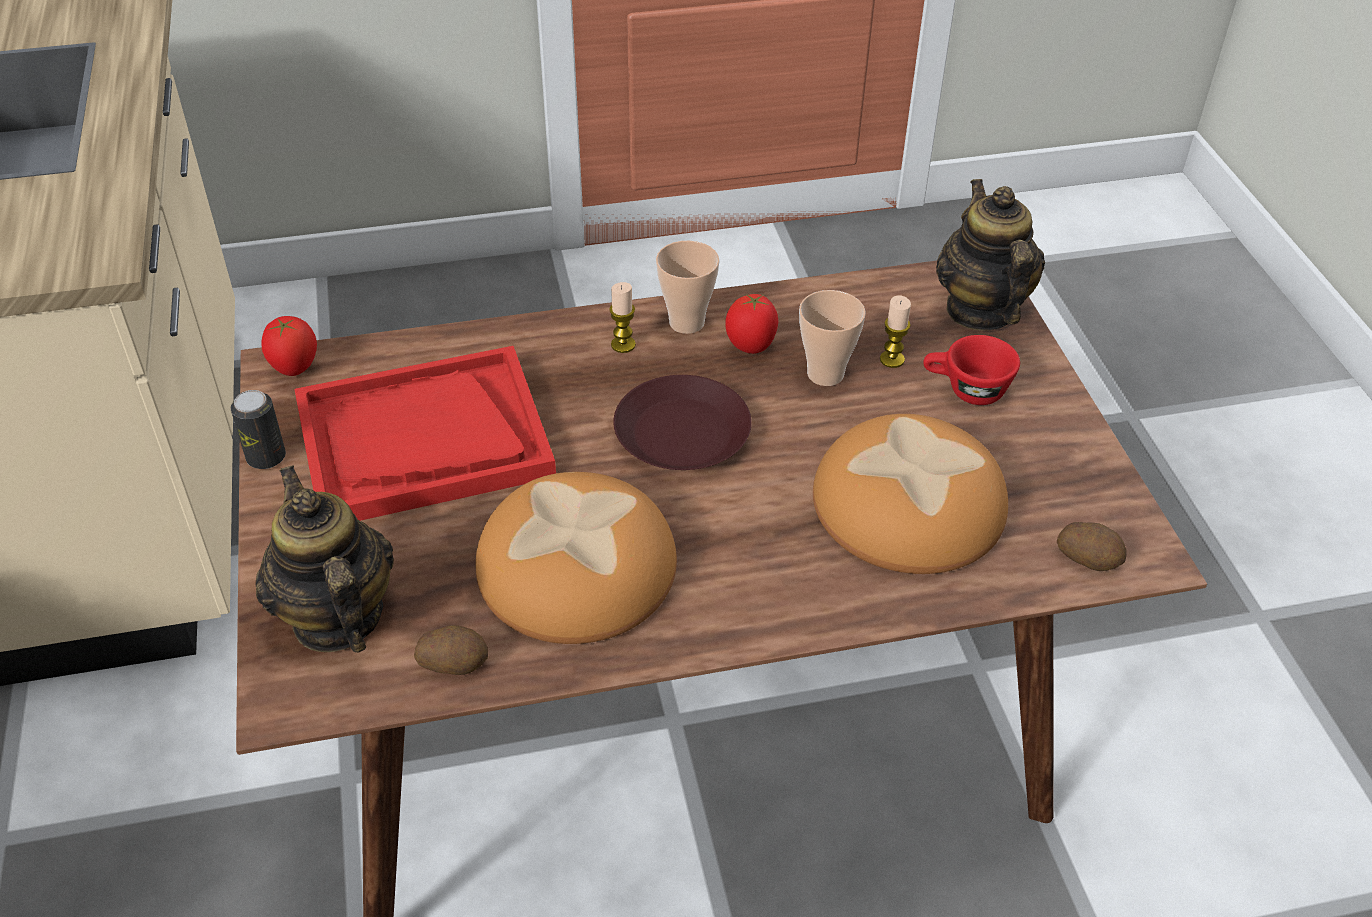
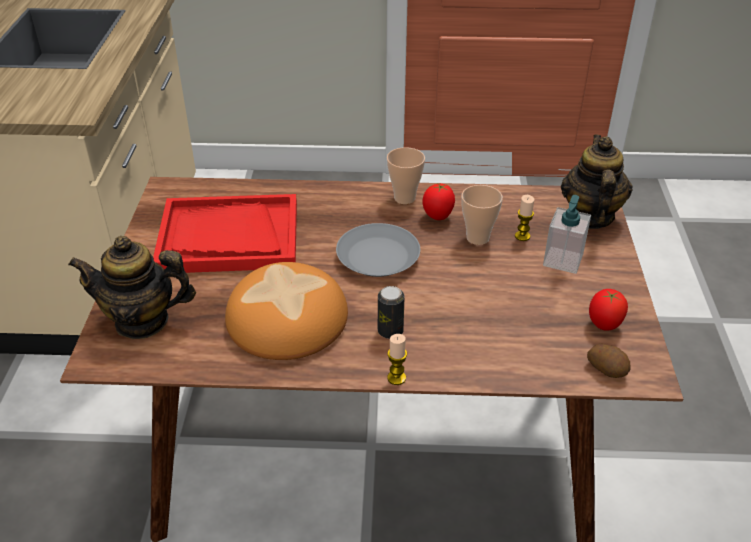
camera: 15 degrees right, 5 degrees down
(266, 457) = (140, 232): can -> can (390, 331)
(294, 369) = (174, 190): tomato -> tomato (603, 325)
(336, 618) = (142, 321): teapot -> teapot turned 75 degrees counterclockwise
(454, 662) = (196, 356): potato -> none
(623, 345) = (362, 204): candle -> candle (396, 378)
(683, 433) = (378, 257): brown plate -> grey plate
(906, 505) = (500, 318): bread -> none
(965, 390) = (563, 260): red cup -> soap dispenser

